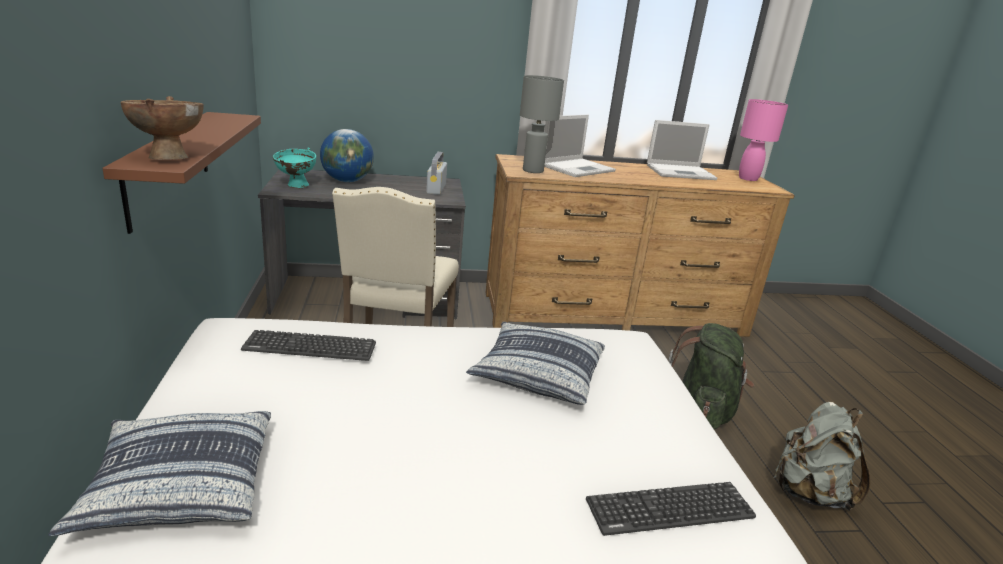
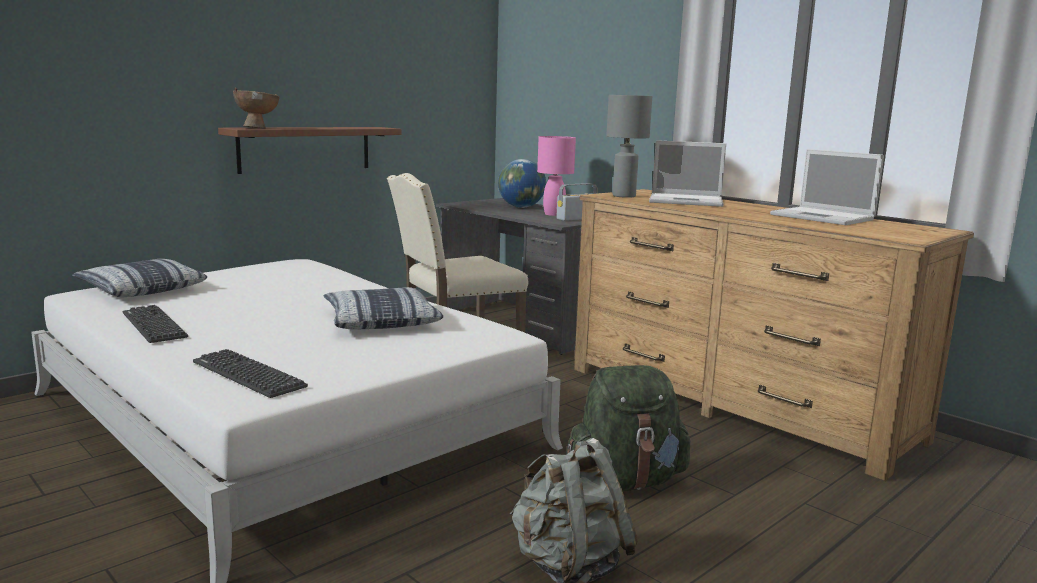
camera: 55 degrees right, 10 degrees down
(295, 186) = (473, 204): turquoise bowl -> none
(310, 347) = (304, 274): keyboard -> keyboard (154, 325)
(748, 178) = (917, 231): pink table lamp -> pink table lamp (553, 214)

